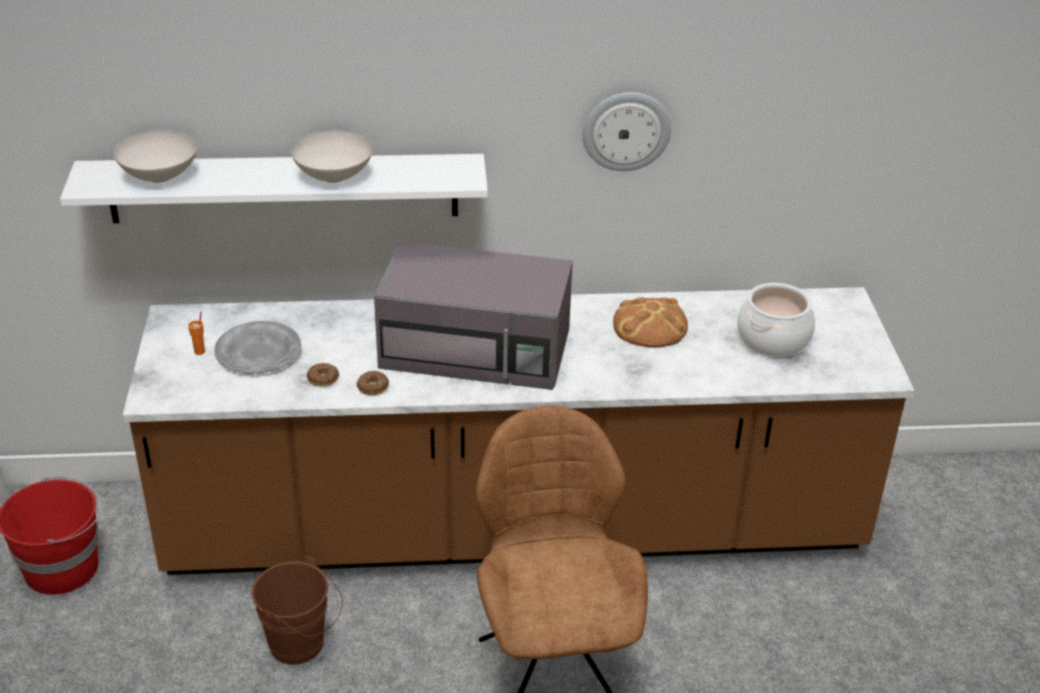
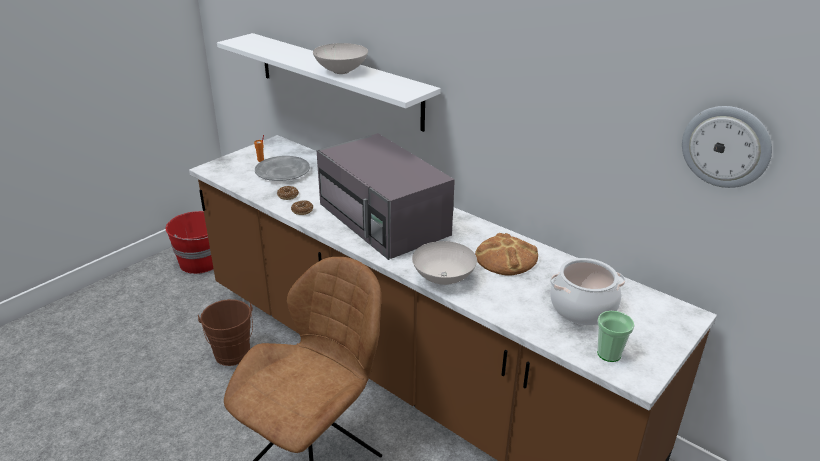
camera: 45 degrees right, 5 degrees down
(158, 176) = (268, 47): white bowl -> white bowl (442, 278)
(626, 130) = (533, 97): wall clock -> wall clock (726, 146)
(842, 368) = (609, 354): none -> cup

